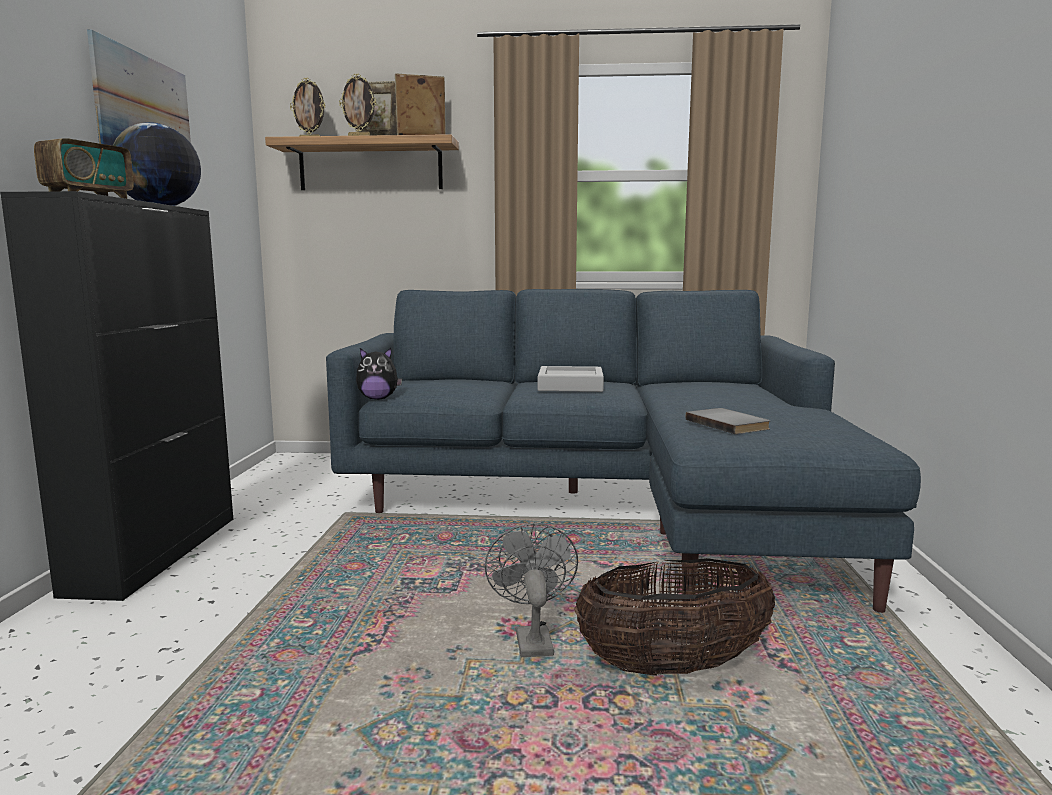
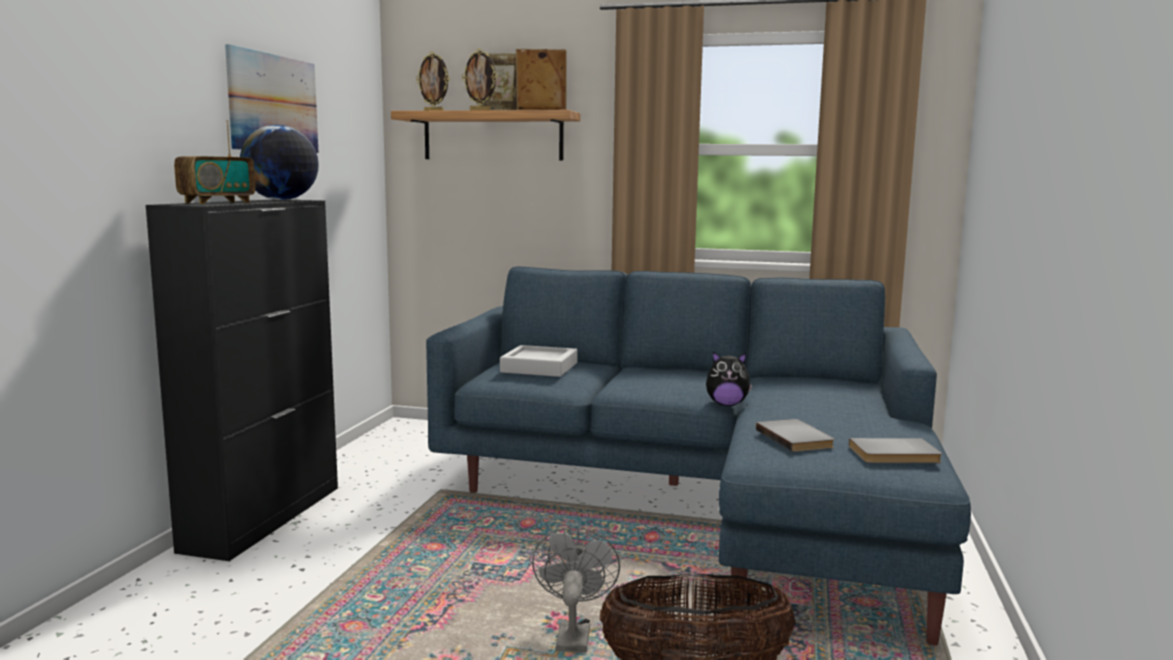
camera: 10 degrees right, 0 degrees up
(378, 399) = (474, 382): plush toy -> plush toy (727, 404)
(570, 386) = (668, 377): grey tray -> grey tray (539, 367)
(831, 431) = (895, 455): none -> grey book

